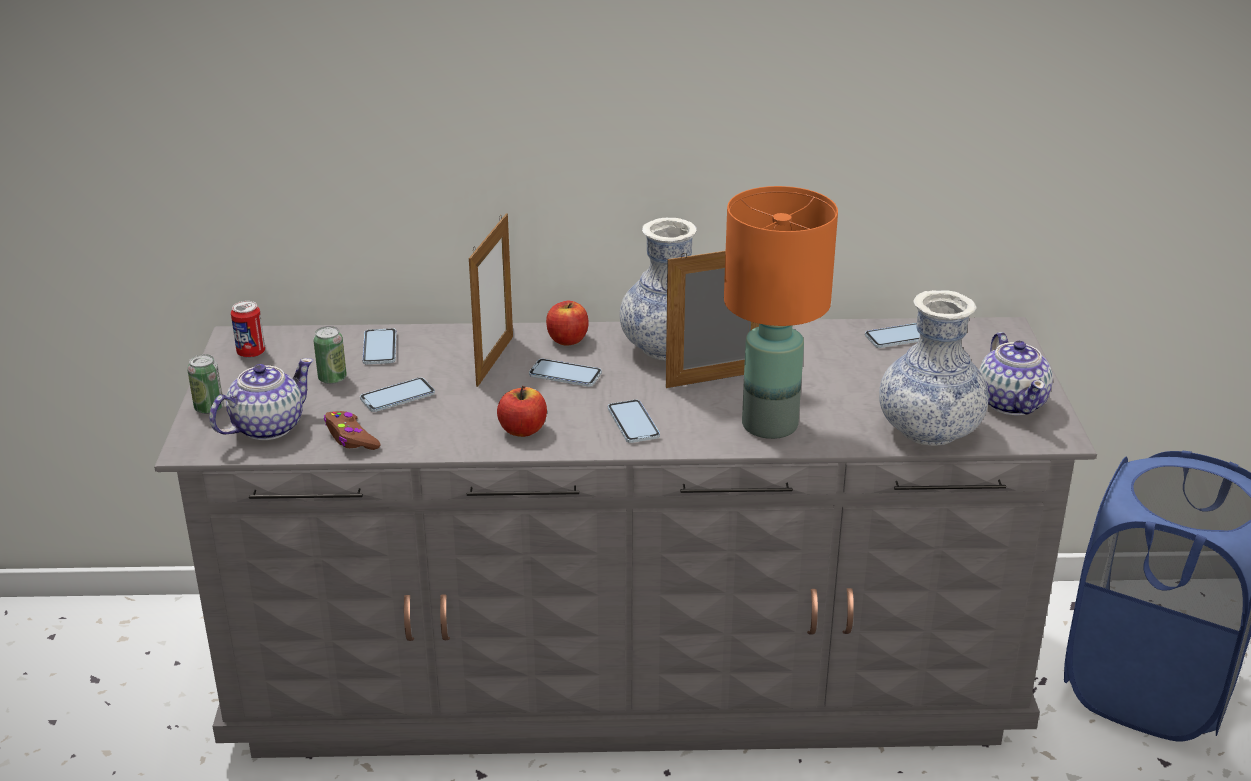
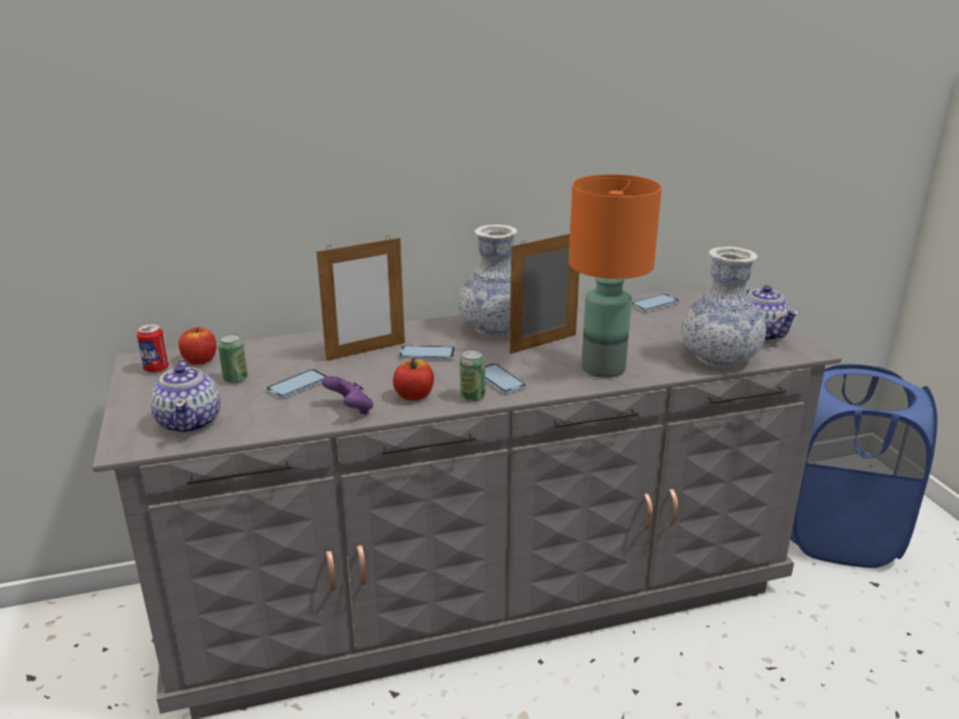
camera: 15 degrees left, 5 degrees down
(209, 408) = (131, 414): can -> can (472, 396)
(266, 427) = (190, 422): teapot -> teapot turned 135 degrees clockwise
(351, 438) = (270, 420): brown game controller -> none
(380, 348) = (267, 353): phone -> none
(443, 438) = (351, 410): none -> purple game controller
(494, 360) = (366, 351): picture frame -> picture frame turned 60 degrees clockwise
(567, 340) = (416, 331): apple -> apple (200, 360)

